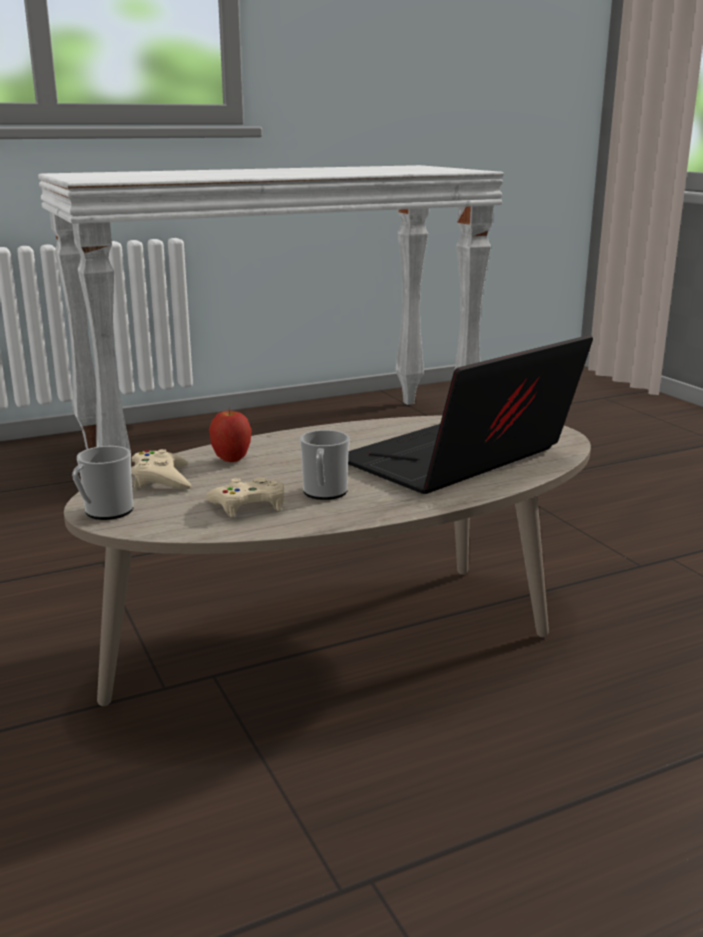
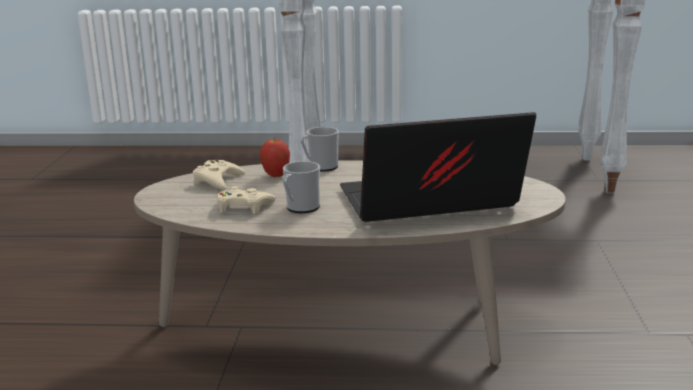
camera: 30 degrees right, 0 degrees up
(104, 512) = (158, 195): mug -> mug (320, 167)

